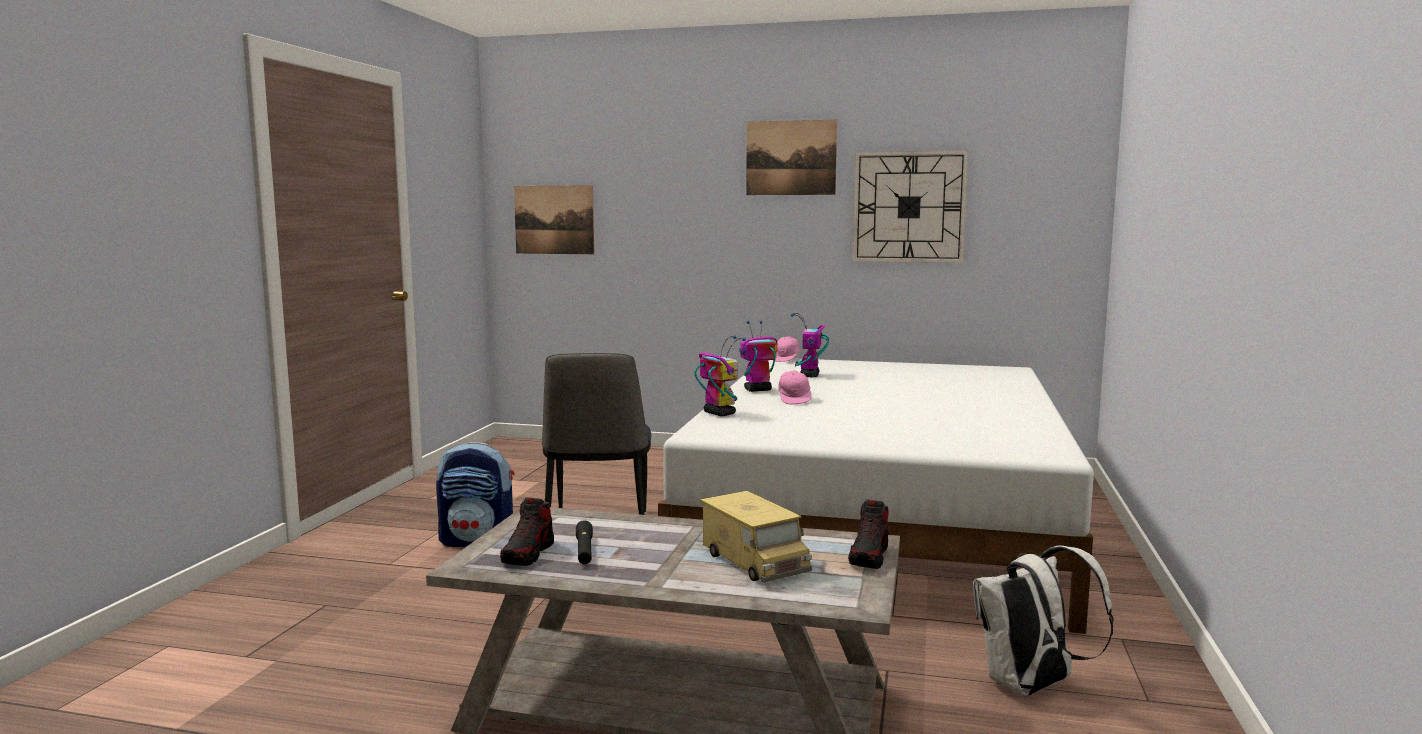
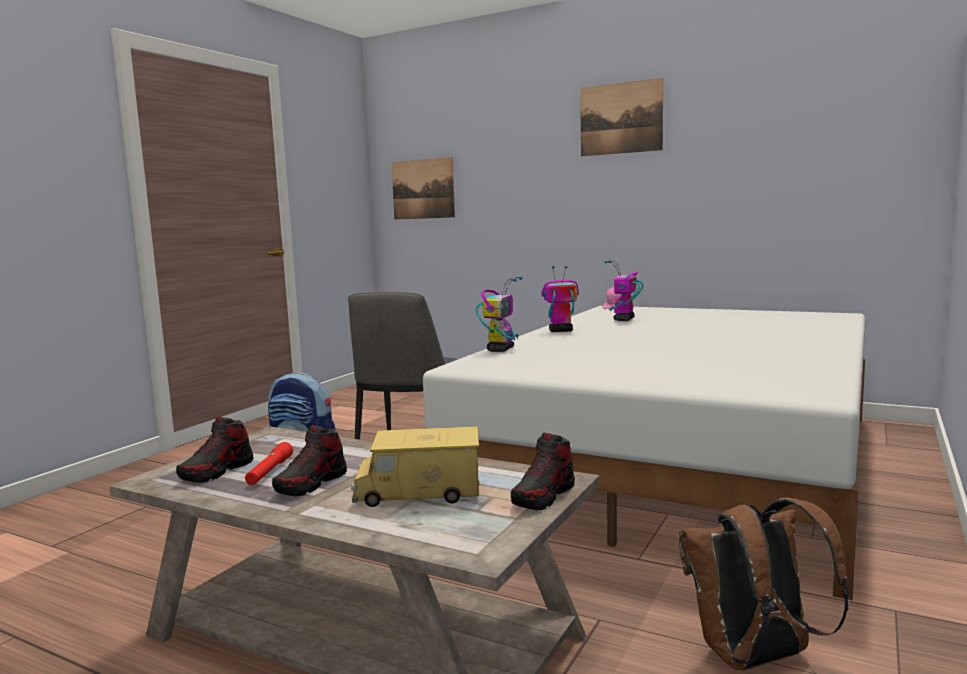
camera: 15 degrees right, 0 degrees up
(584, 551) = (269, 471): black flashlight -> red flashlight
(642, 559) = (311, 484): none -> shoe
(719, 413) = (500, 349): toy robot -> toy robot turned 45 degrees clockwise
(754, 561) = (418, 493): toy truck -> toy truck turned 105 degrees clockwise
(794, 400) = (586, 339): pink cap -> none
(909, 207) = (734, 157): wall clock -> none
(1030, 687) = (754, 659): white backpack -> brown backpack

